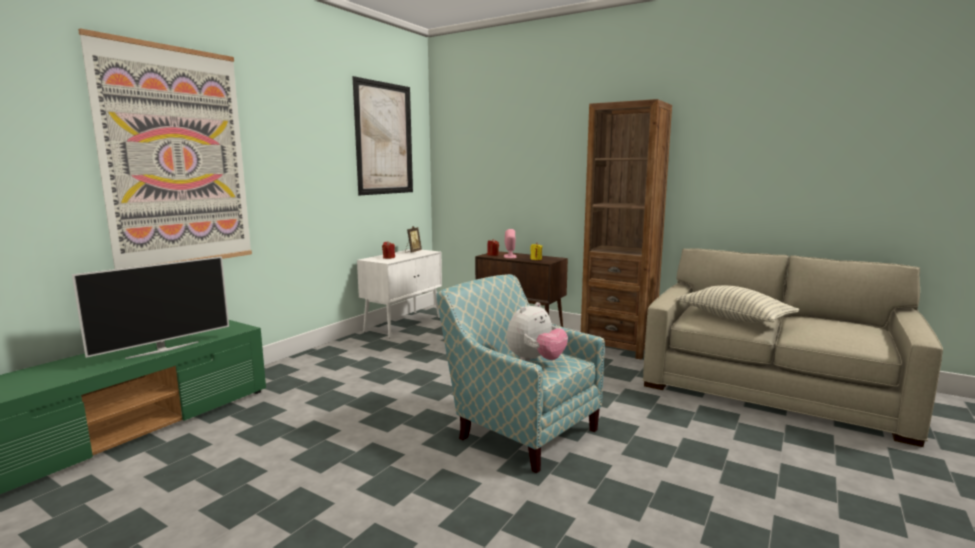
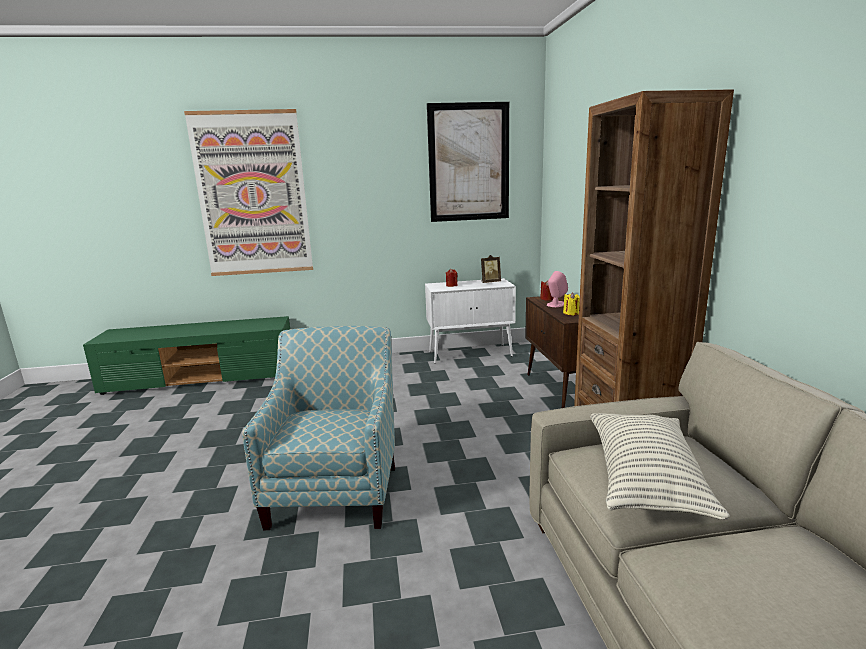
camera: 50 degrees right, 5 degrees up
(163, 350) = (215, 331): television -> none
(535, 361) = (318, 425): plush toy -> none

